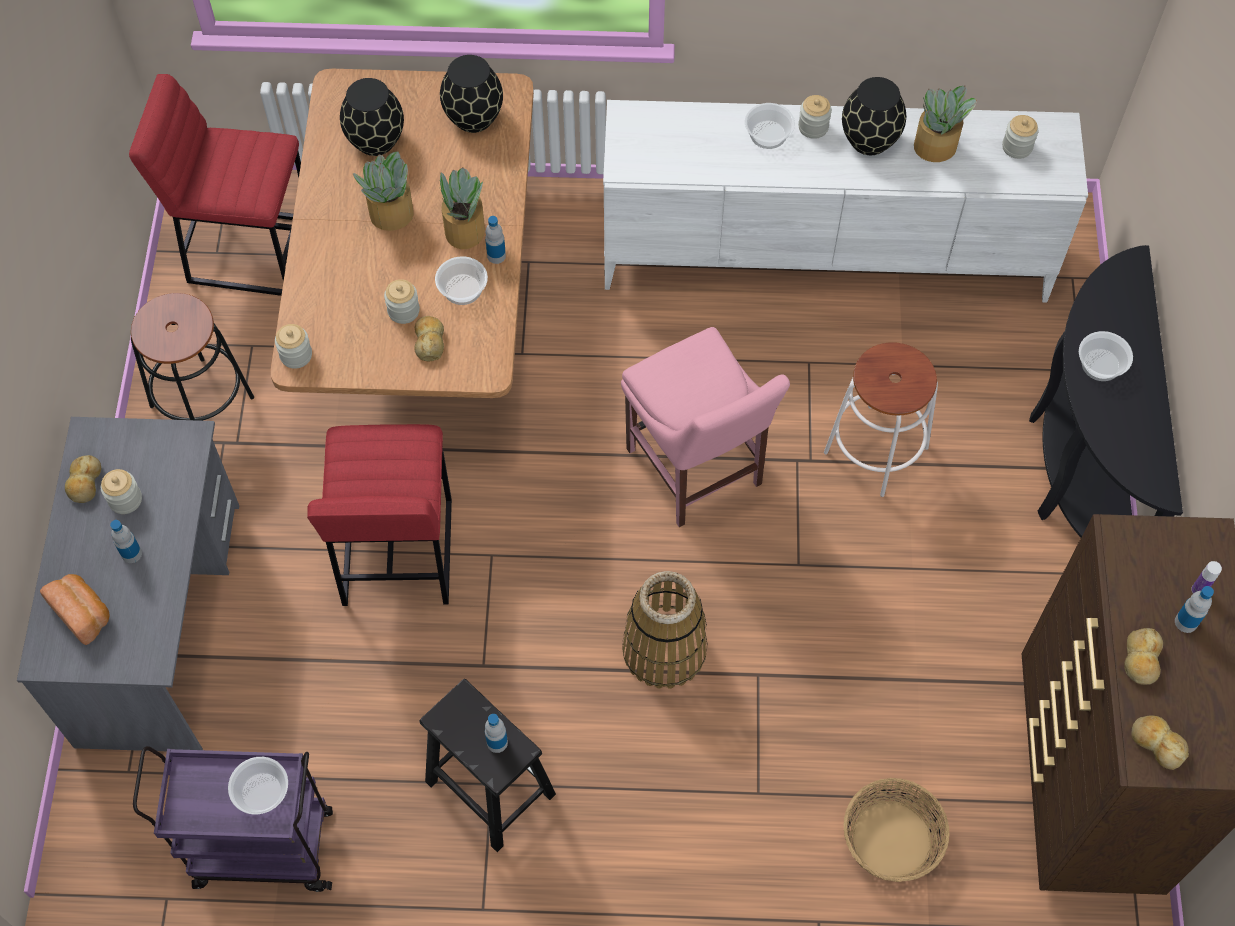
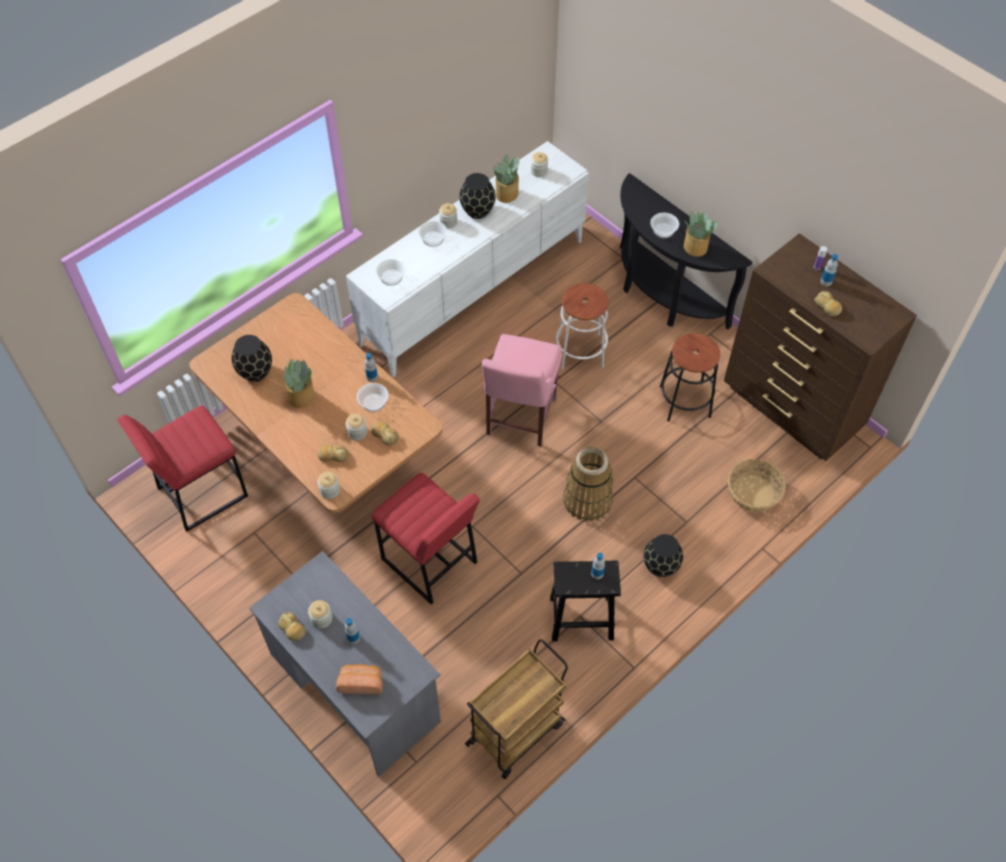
camera: 45 degrees left, 5 degrees down
(202, 402) = (258, 577): black stool -> black stool (685, 401)
(261, 792) = (528, 682): bowl -> bowl (391, 277)
(262, 849) = (515, 734): purple cart -> brown cart
(464, 232) = (345, 378): potted plant -> potted plant (695, 248)
(473, 118) = (291, 328): black vase -> black vase (661, 566)
(697, 472) = (519, 419): pink chair -> pink chair turned 90 degrees clockwise
(1157, 744) = (865, 331): bread -> bread (333, 456)

